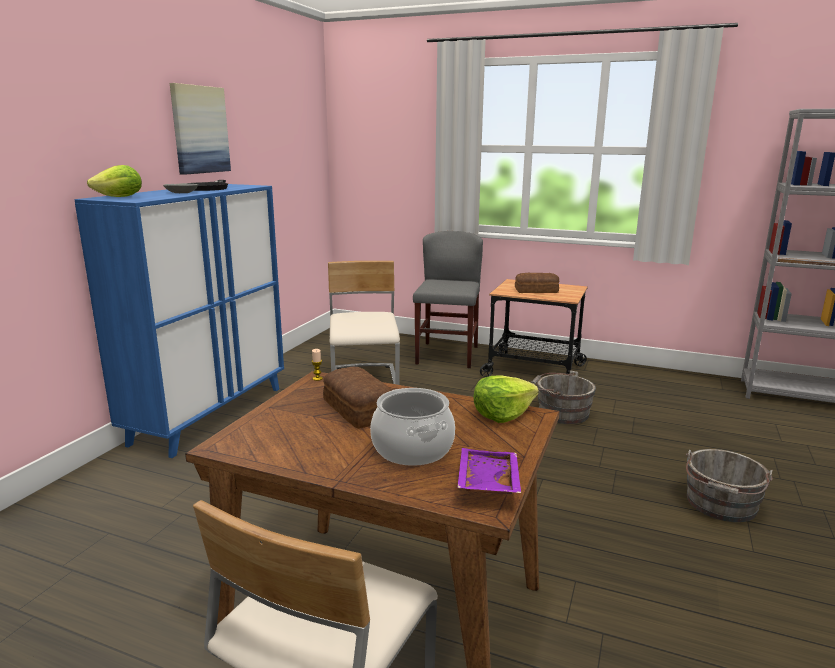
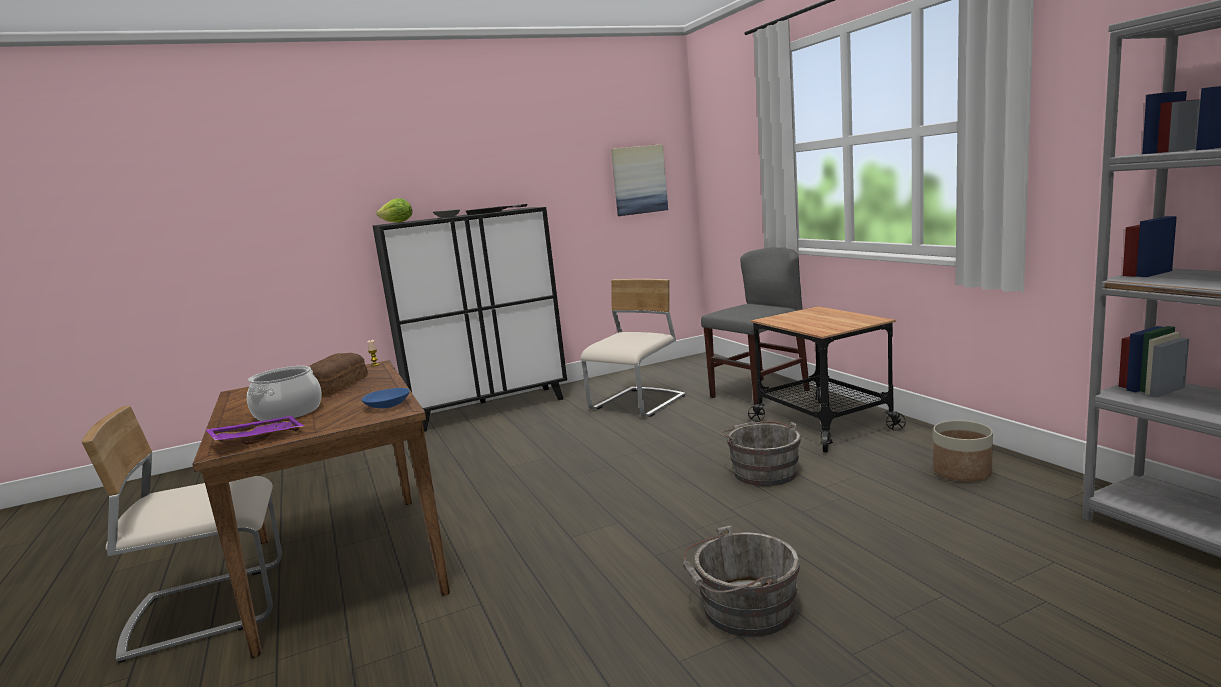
camera: 45 degrees right, 5 degrees down
(200, 130) = (504, 162): picture -> picture (639, 180)
(210, 414) = (489, 408): blue cabinet -> black cabinet
(502, 414) = (387, 406): lettuce -> blue bowl
(537, 291) = (812, 320): bread -> none
(658, 385) = (962, 472): none -> planter

